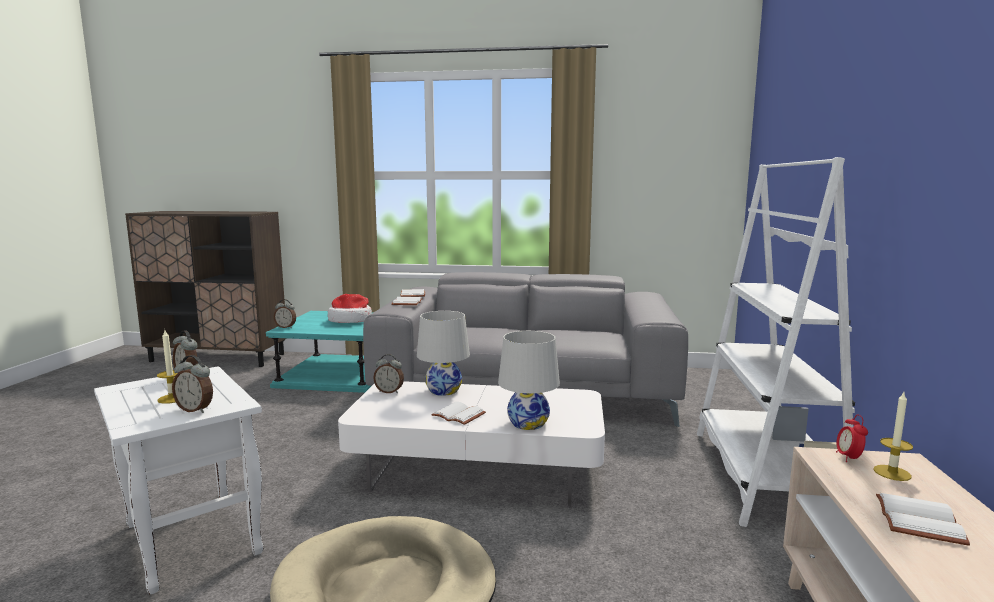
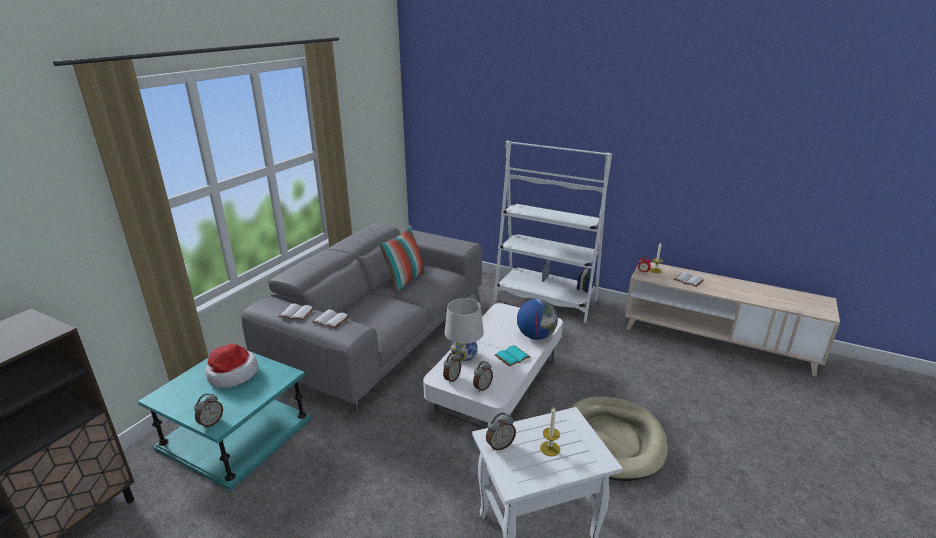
camera: 70 degrees left, 15 degrees up
(195, 409) = (577, 434): alarm clock -> alarm clock (482, 387)
(457, 415) = (512, 357): white book -> turquoise book
(528, 423) = (536, 336): white table lamp -> globe
(562, 331) = (405, 280): none -> pillow

